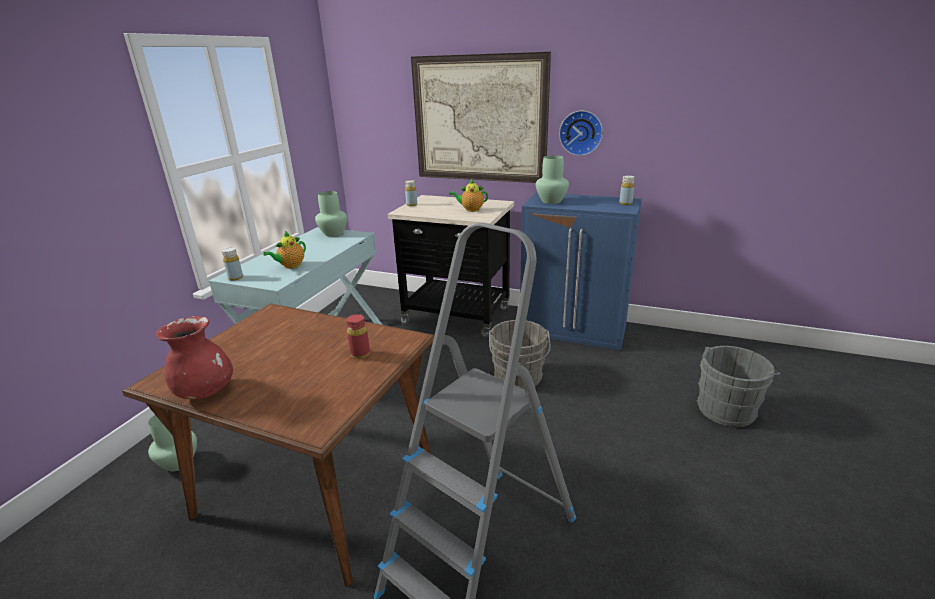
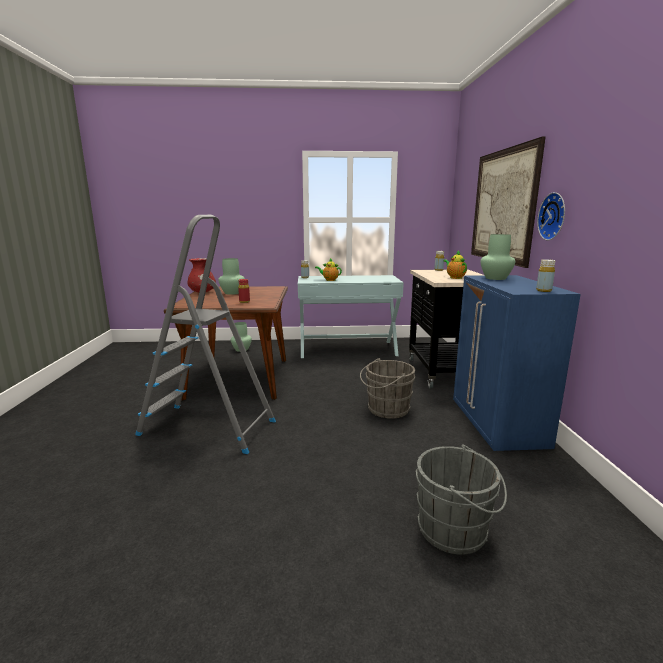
camera: 65 degrees right, 10 degrees down
(333, 233) = (388, 278): green vase -> green vase (233, 293)

